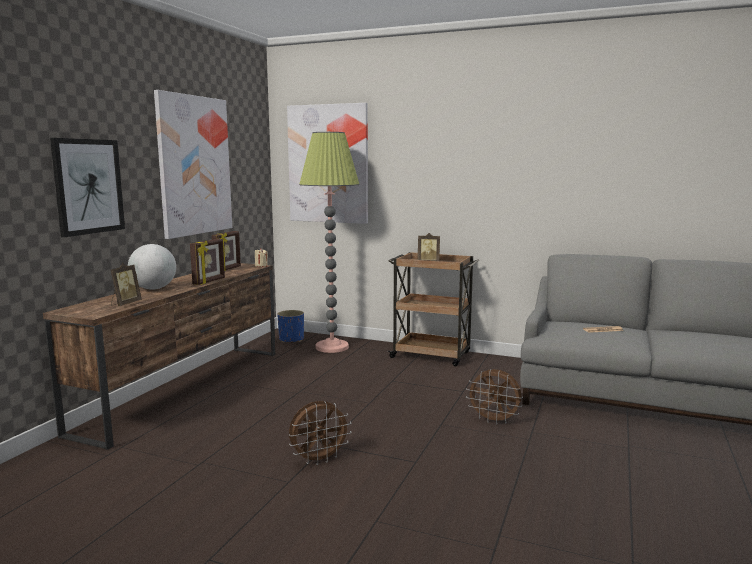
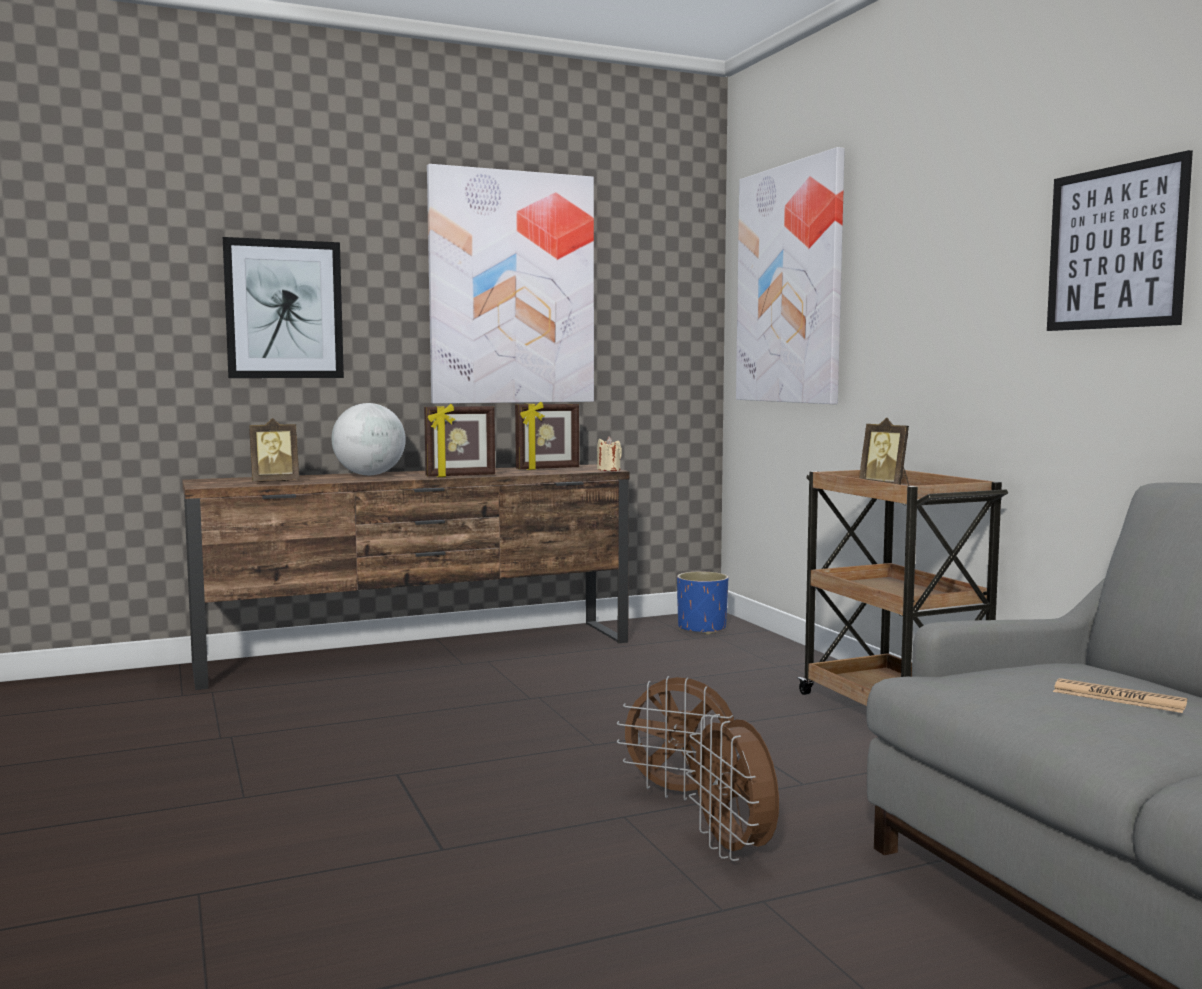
camera: 45 degrees right, 5 degrees down
(319, 459) = (339, 788): brown fan -> brown fan (680, 793)
(332, 347) = (738, 653): floor lamp -> none
(522, 167) = (1115, 247): none -> picture

